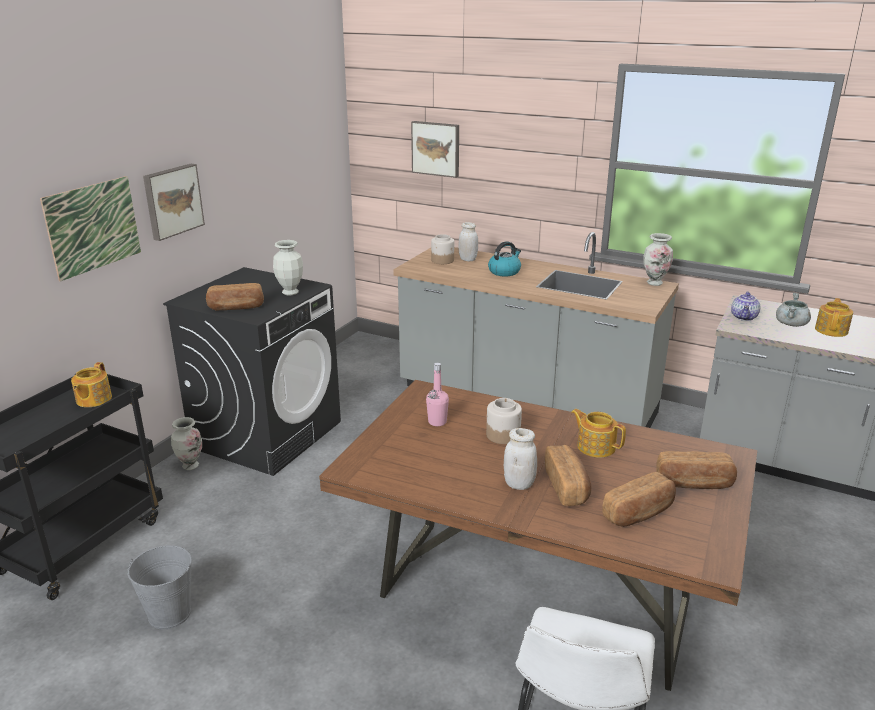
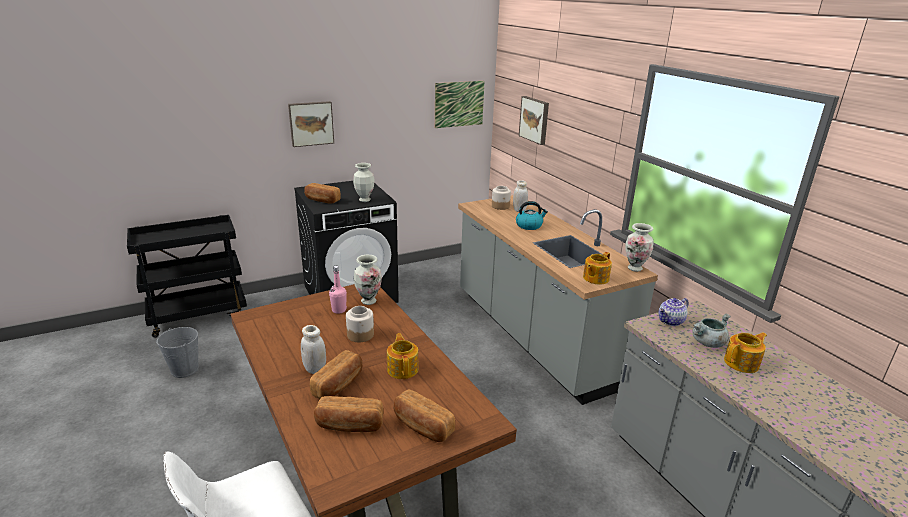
camera: 35 degrees right, 0 degrees up
(93, 227) = (244, 129): picture -> picture (459, 104)
(93, 399) = (212, 232): teapot -> teapot (595, 278)
(190, 466) = (292, 295): vase -> vase (368, 301)

